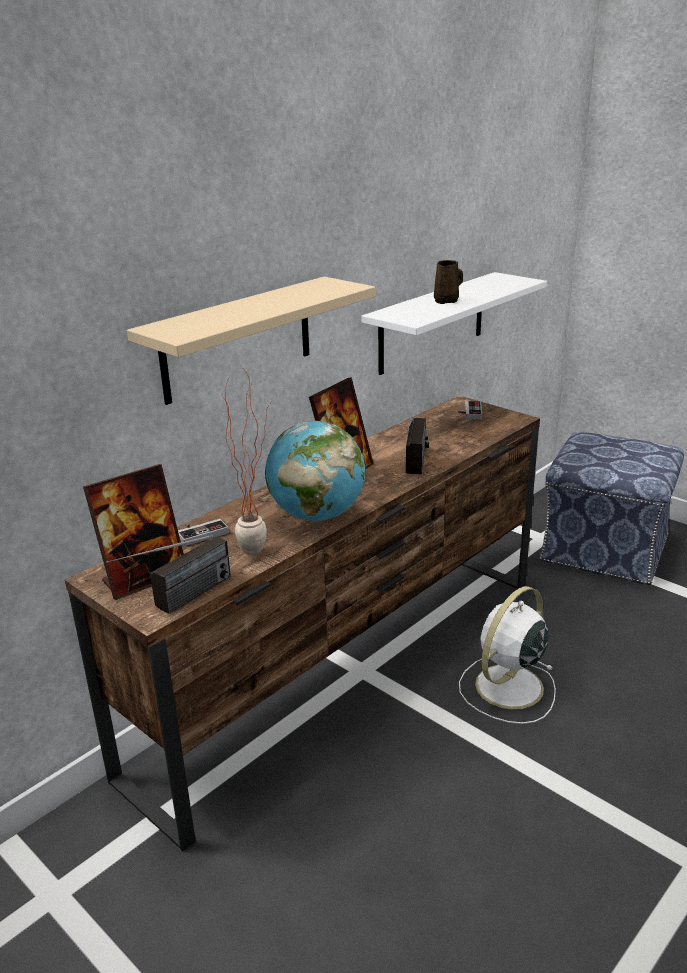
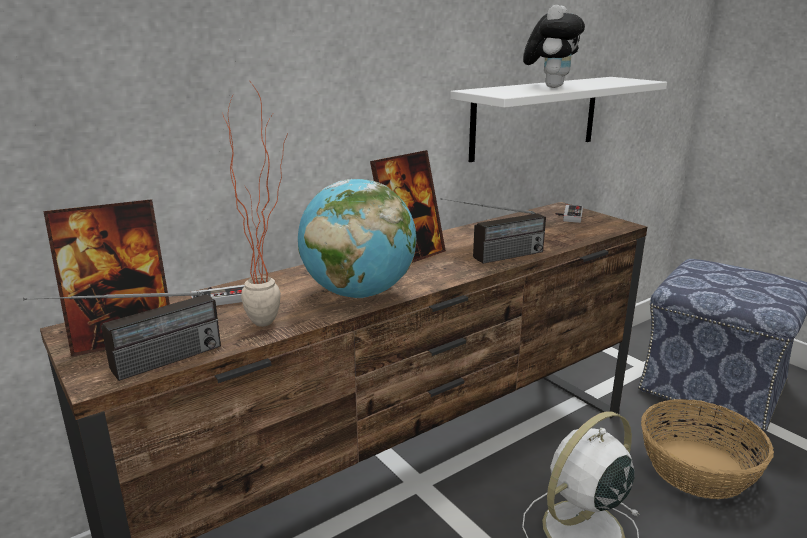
camera: 10 degrees right, 5 degrees down
(238, 339) = (292, 86): beige shelf -> none
(416, 467) = (493, 258): radio -> radio turned 45 degrees clockwise
(447, 301) = (550, 87): brown mug -> plush toy
(595, 624) = (696, 468): none -> basket

